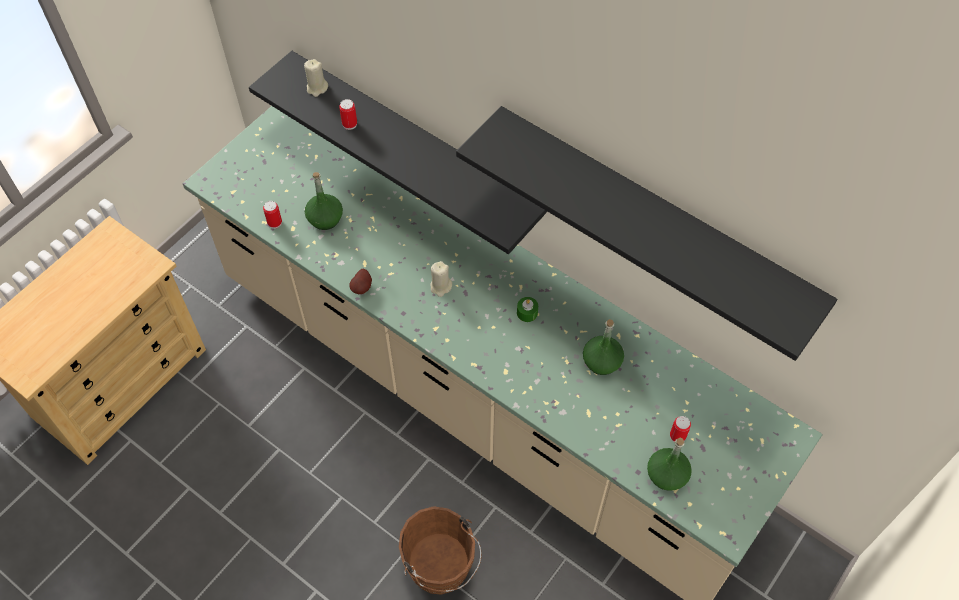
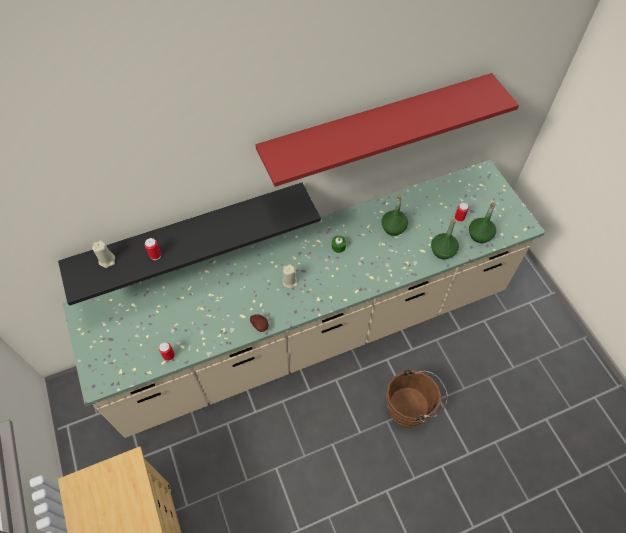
camera: 60 degrees left, 0 degrees up
(325, 218) = (189, 323): green bottle -> green bottle (442, 251)
(654, 217) = (376, 123): black shelf -> red shelf

